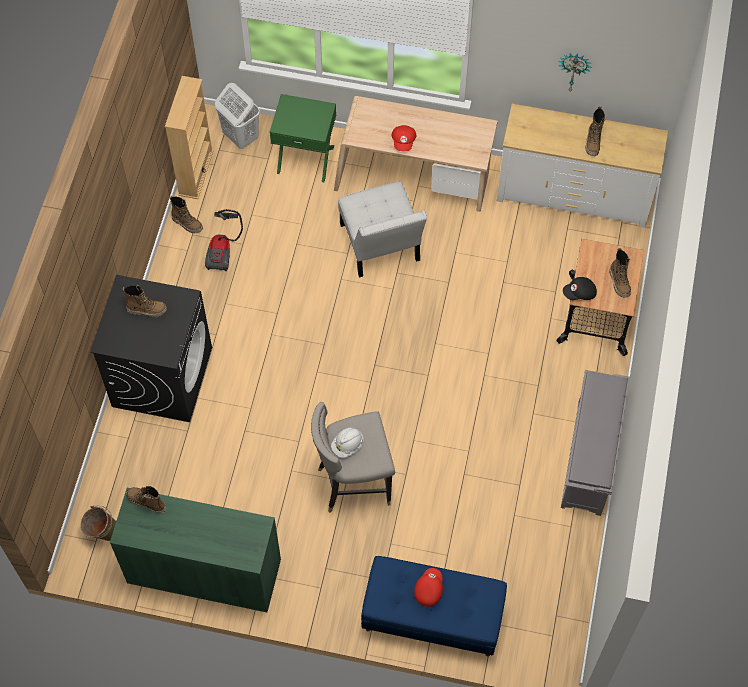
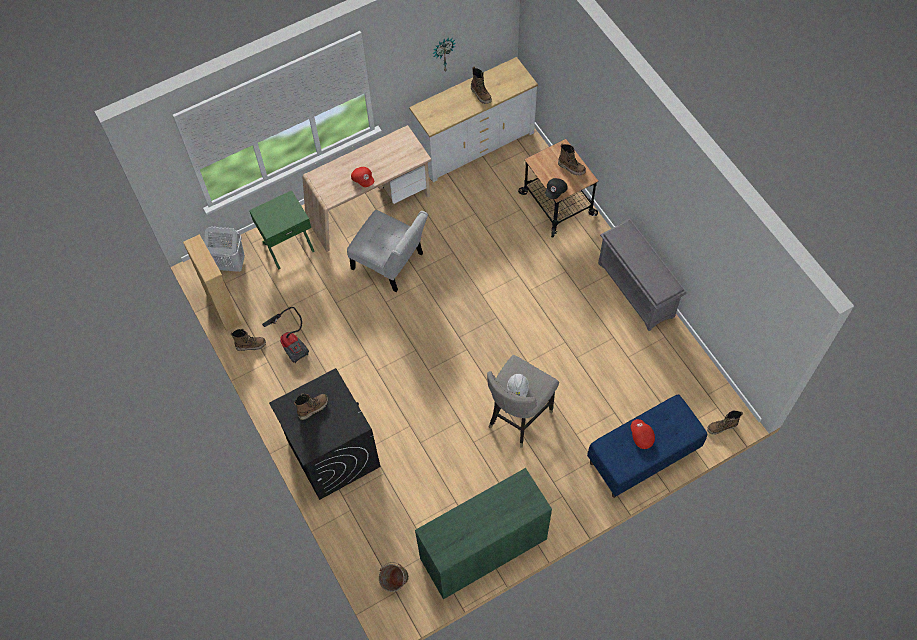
camera: 40 degrees left, 0 degrees up
(146, 502) = (437, 528): boot -> boot (721, 427)

